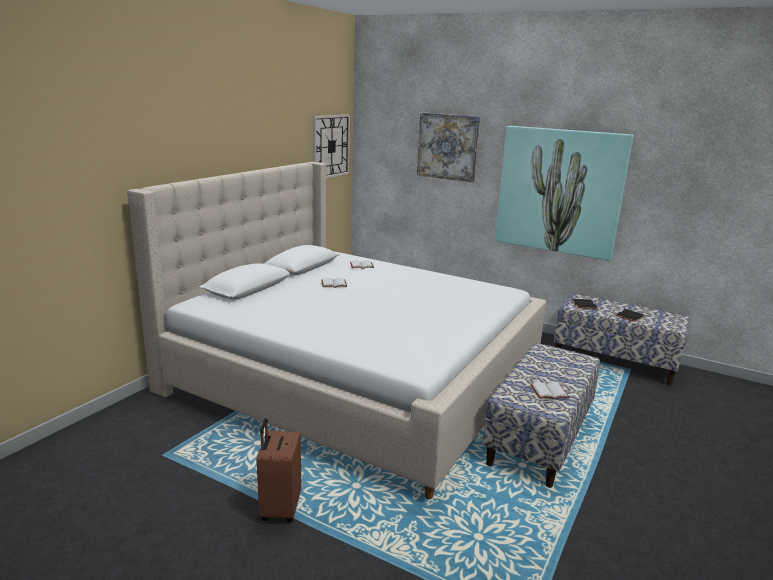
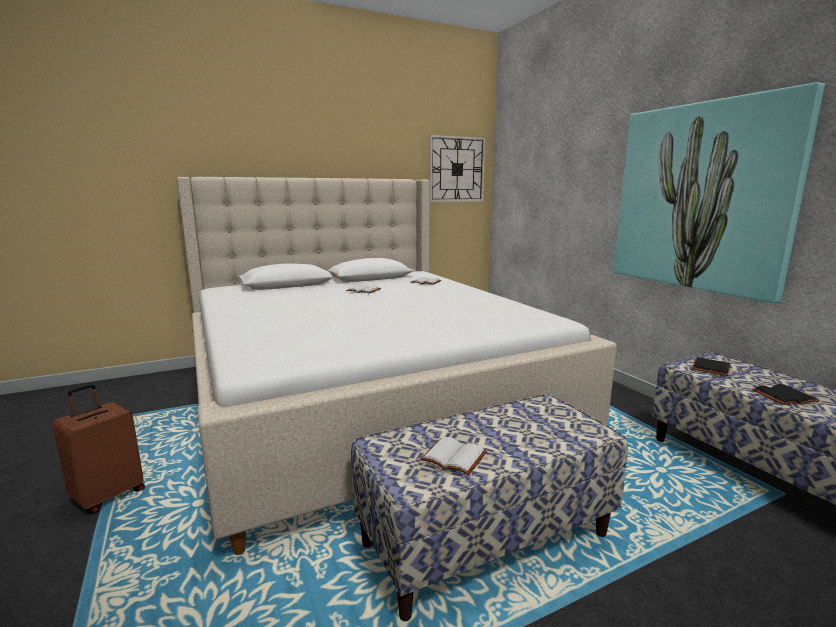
camera: 35 degrees right, 5 degrees down
(448, 146) = (571, 157): picture -> none

